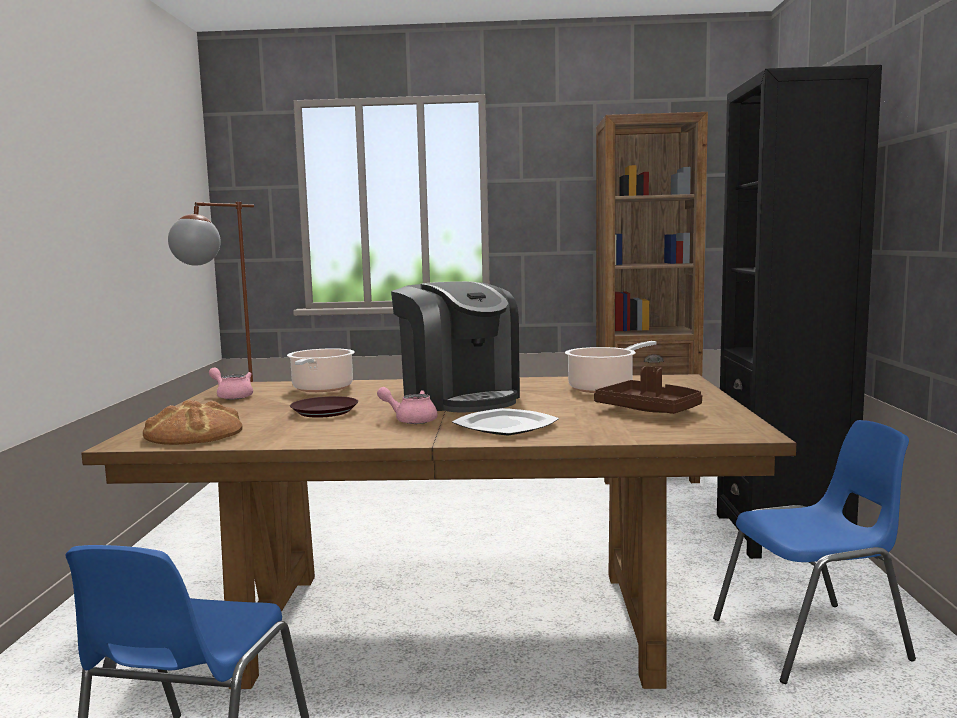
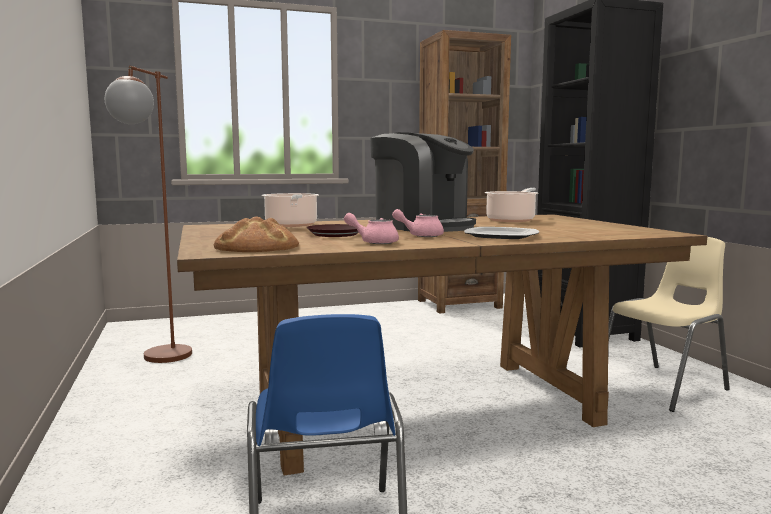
camera: 20 degrees left, 0 degrees up
(232, 396) = (222, 230): pink teapot -> pink teapot (374, 242)
(649, 410) = (575, 227): brown tray -> none
(813, 640) = (663, 386): blue chair -> beige chair

